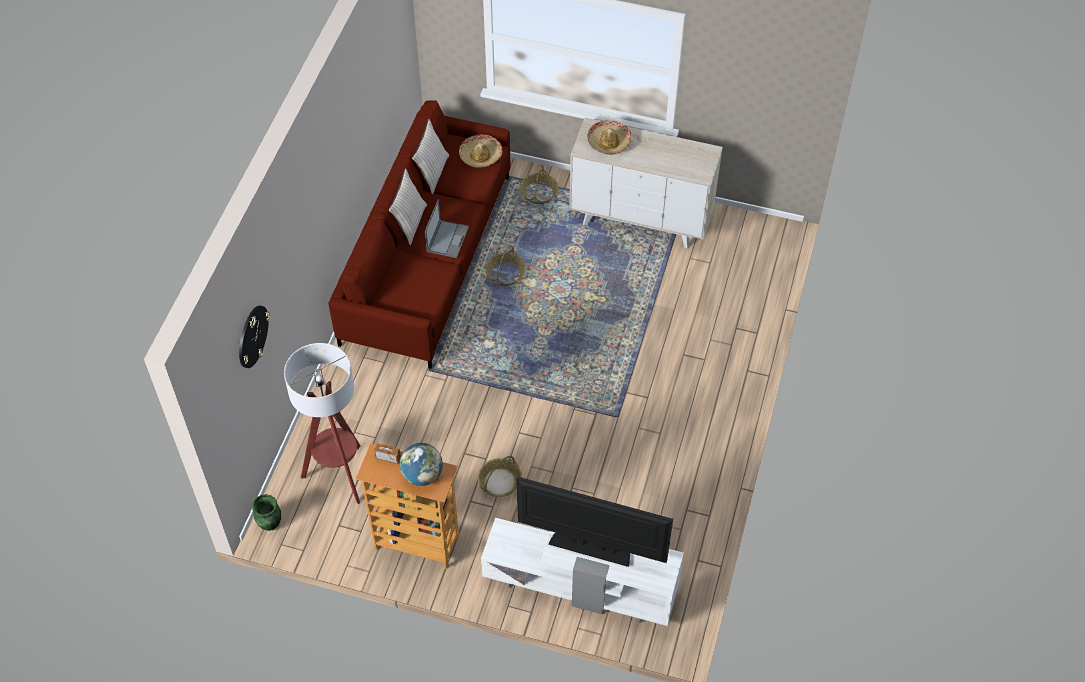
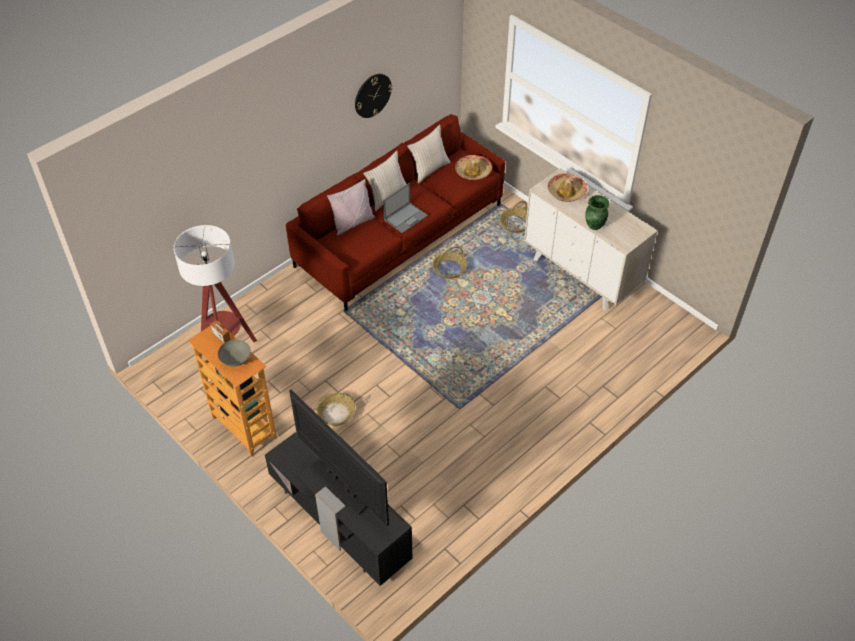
camera: 30 degrees right, 5 degrees down
(252, 336) = (172, 201): wall clock -> wall clock (372, 95)
(270, 524) = (156, 364): green vase -> green vase (595, 225)
(396, 270) = (353, 223): none -> purple pillow
(422, 475) = (235, 360): globe -> grey bowl
(579, 584) = (338, 518): white tv stand -> black tv stand

